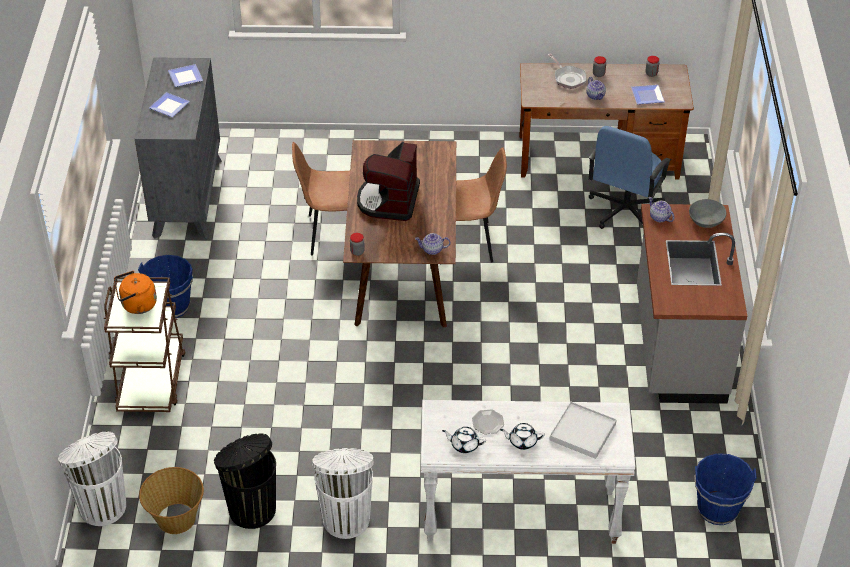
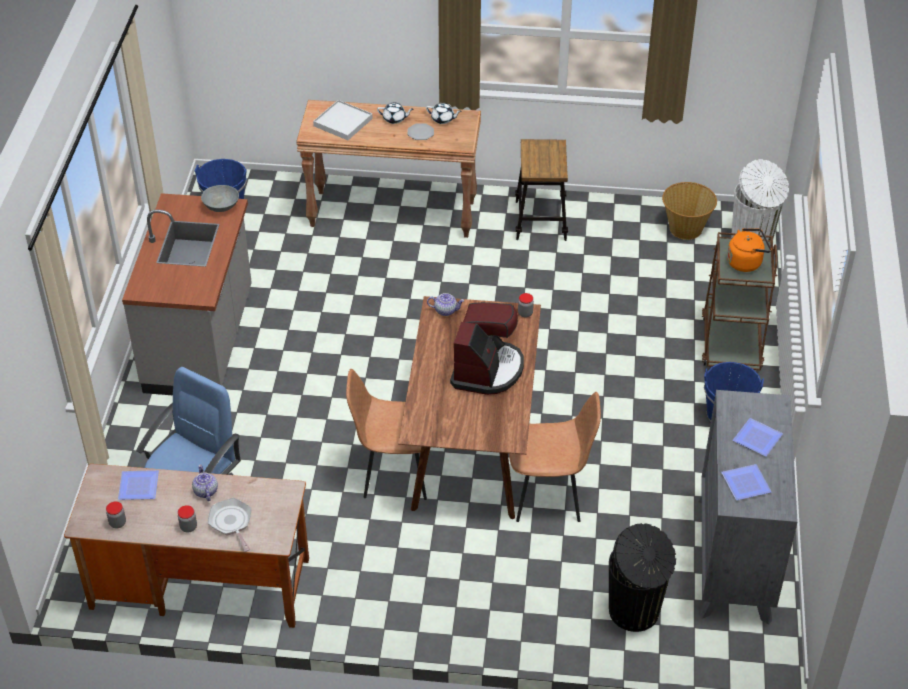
camera: 175 degrees left, 0 degrees up
(251, 508) = (622, 232): black trash can -> black trash can (635, 612)
(346, 518) = (540, 221): white trash can -> stool
(520, 516) = (393, 213): white console table -> brown console table
(659, 217) = (202, 290): teapot -> none
(706, 221) = (154, 283): grey bowl -> grey bowl (221, 206)

